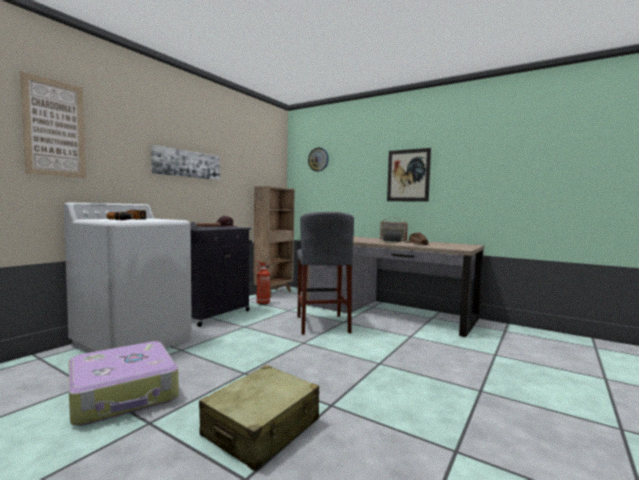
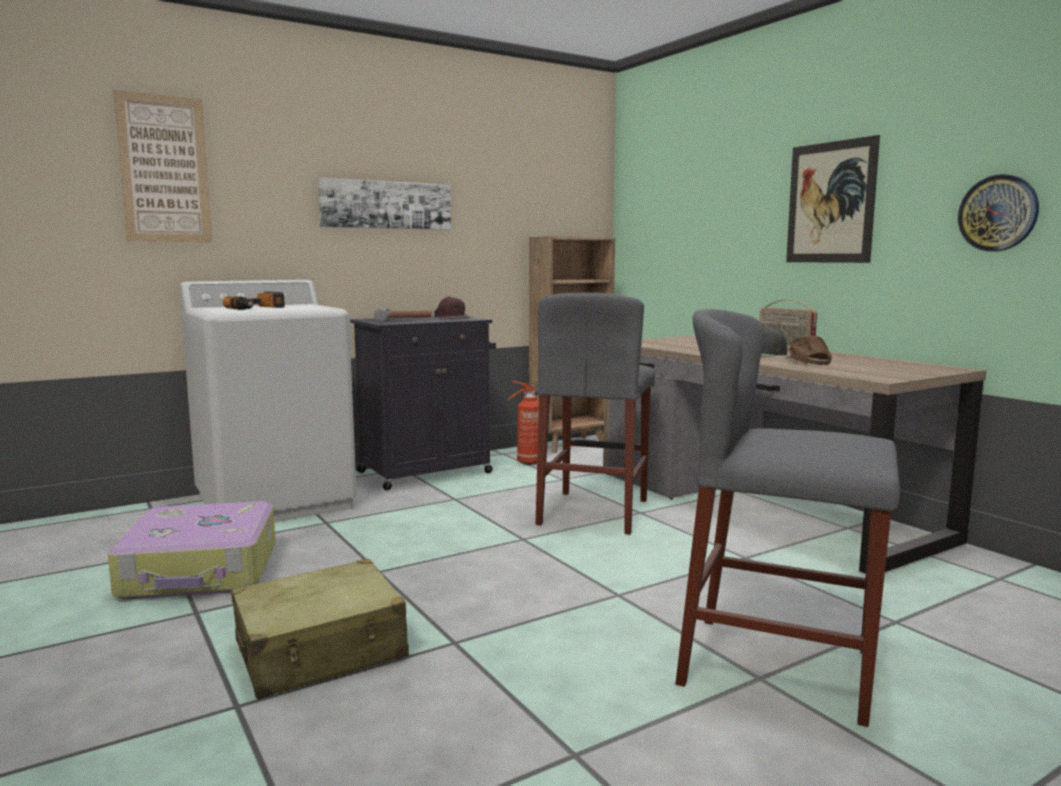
camera: 25 degrees right, 5 degrees up
(318, 159) = (665, 173): wall clock -> wall clock (998, 213)
(480, 384) = (777, 667): none -> grey stool

